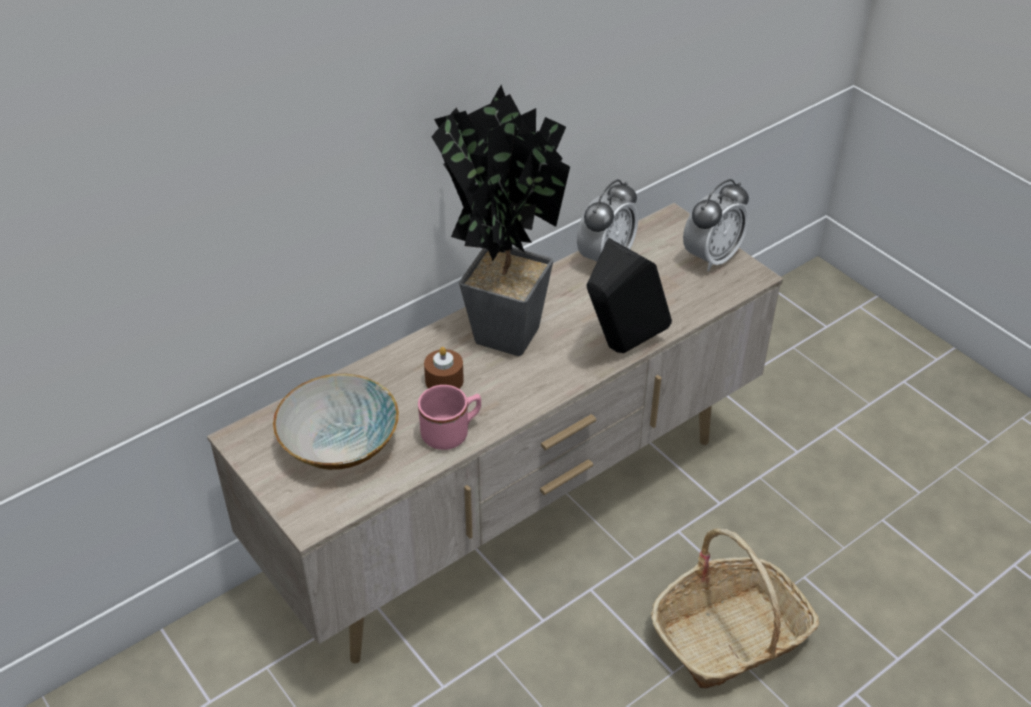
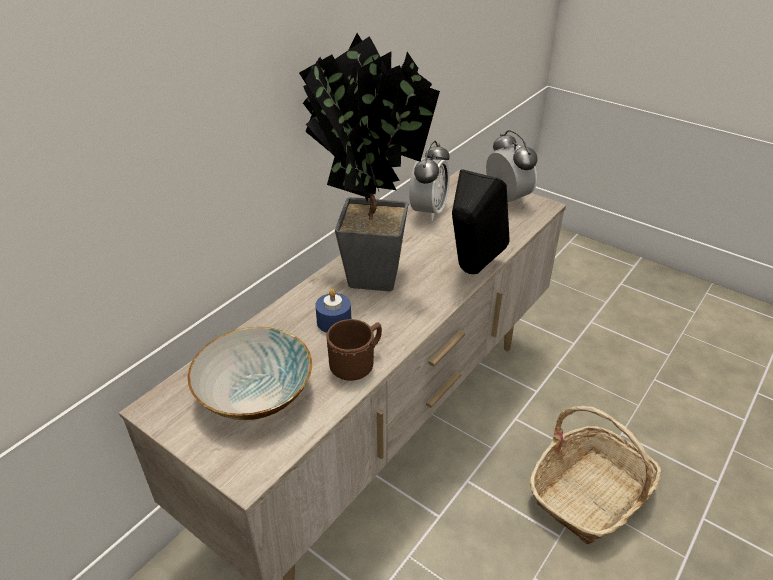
camera: 15 degrees left, 5 degrees down
(444, 380) = (334, 321): brown candle -> blue candle
(451, 433) = (357, 364): pink mug -> brown mug
(711, 257) = (507, 199): alarm clock -> alarm clock turned 60 degrees counterclockwise

